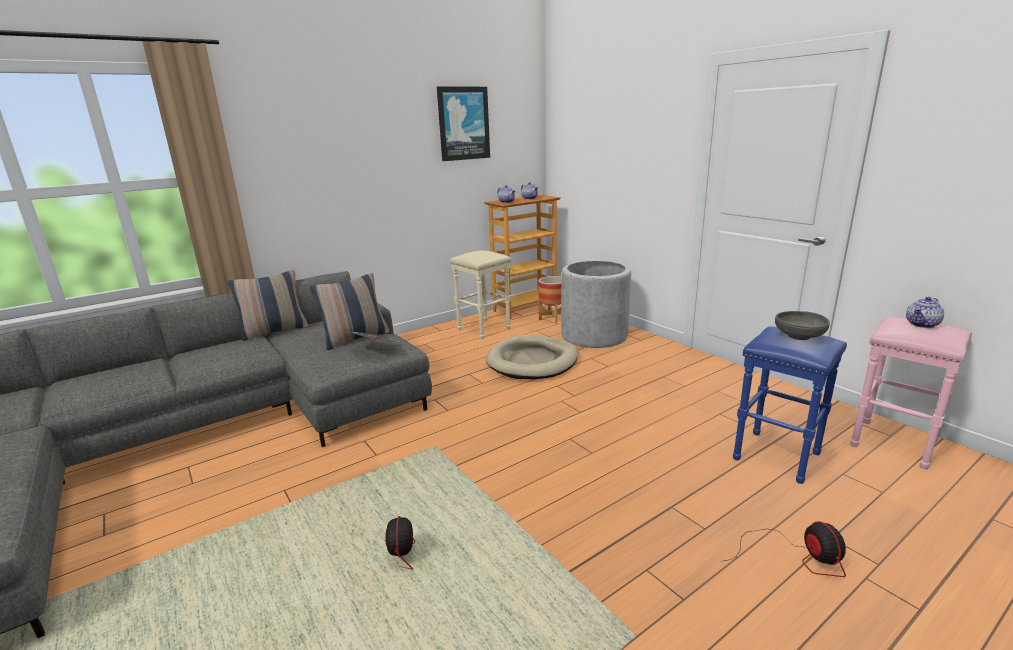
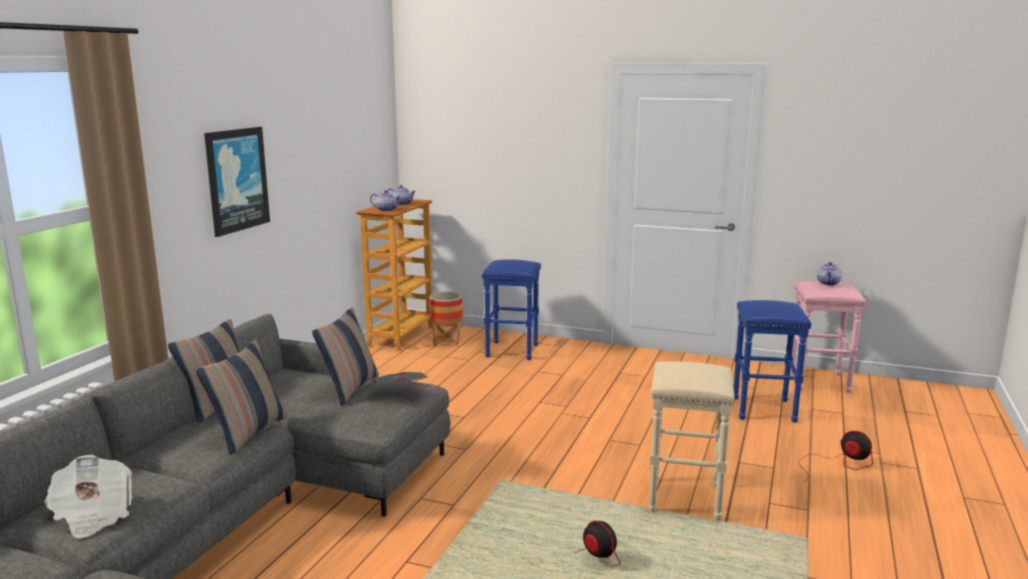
camera: 35 degrees left, 5 degrees down
(88, 387) = (93, 515): none -> newspaper
(250, 355) = (248, 433): none -> pillow
(463, 123) = (335, 120): picture -> picture (236, 180)
(482, 329) = (383, 366): beige stool -> beige stool (683, 499)
(532, 361) = (486, 386): beige dog bed -> none
(594, 335) = (513, 350): grey planter -> blue stool
(799, 336) = (775, 304): grey bowl -> none

